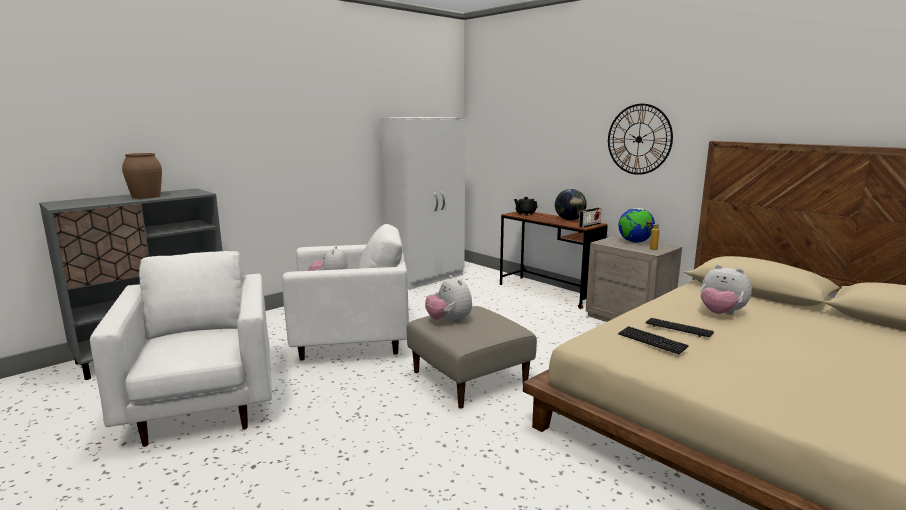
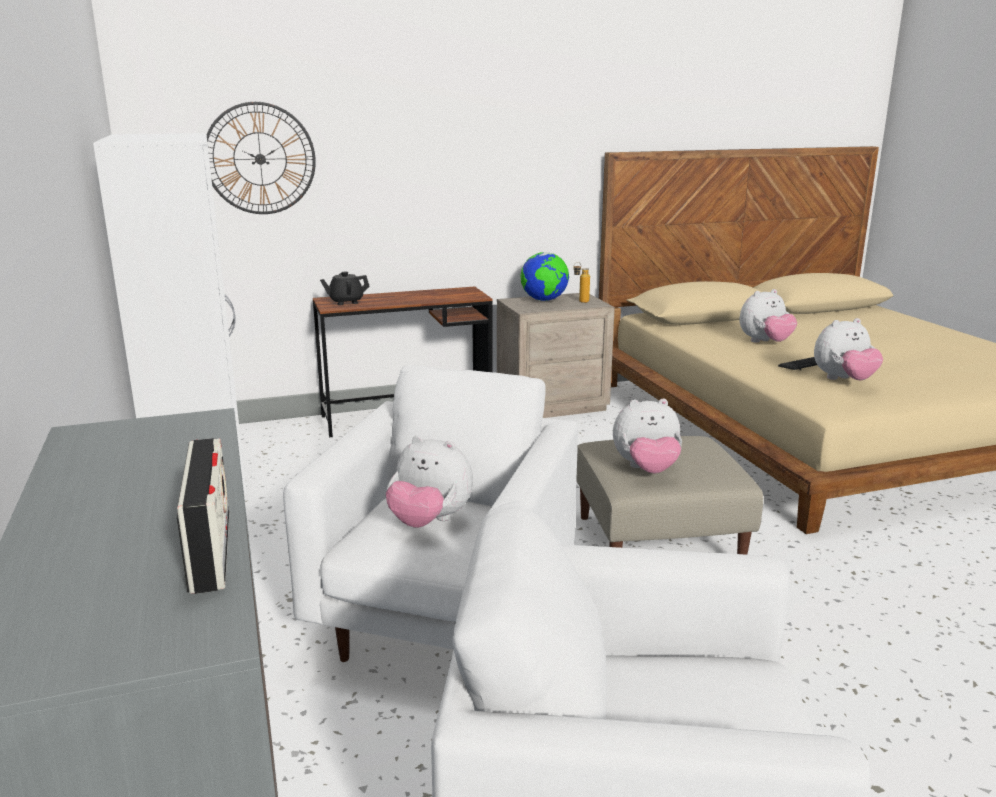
camera: 65 degrees left, 5 degrees up
(146, 196) = (144, 490): brown vase -> none
(569, 220) = (426, 293): globe -> none
(589, 225) = (473, 293): radio -> radio (210, 550)
(639, 139) = (507, 156): wall clock -> wall clock (260, 159)
(652, 341) = (843, 380): keyboard -> plush toy

